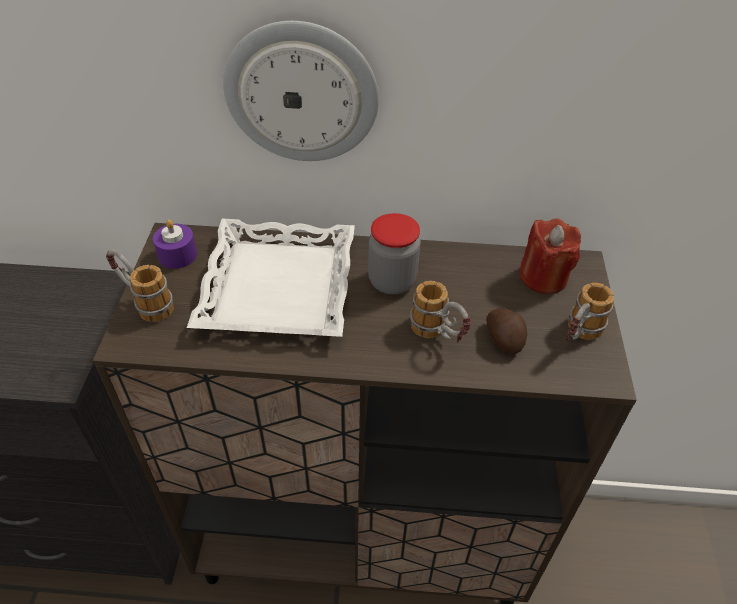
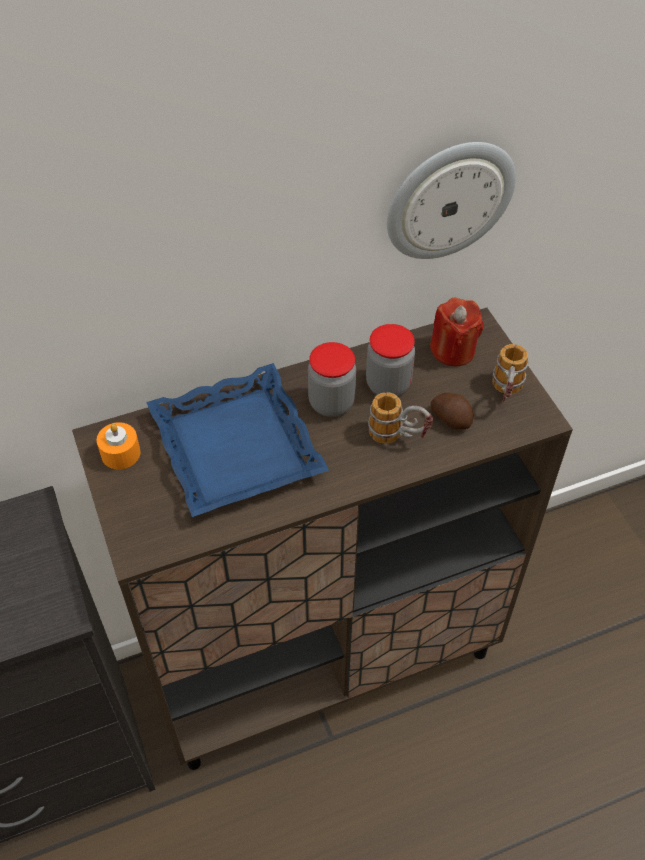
camera: 25 degrees left, 5 degrees up
(144, 302) = (124, 510): mug -> none
(177, 255) = (120, 453): purple candle -> orange candle
(277, 287) = (235, 447): white tray -> blue tray
(301, 93) = (208, 266): wall clock -> wall clock (449, 199)
(458, 285) = (388, 384): none -> jar

